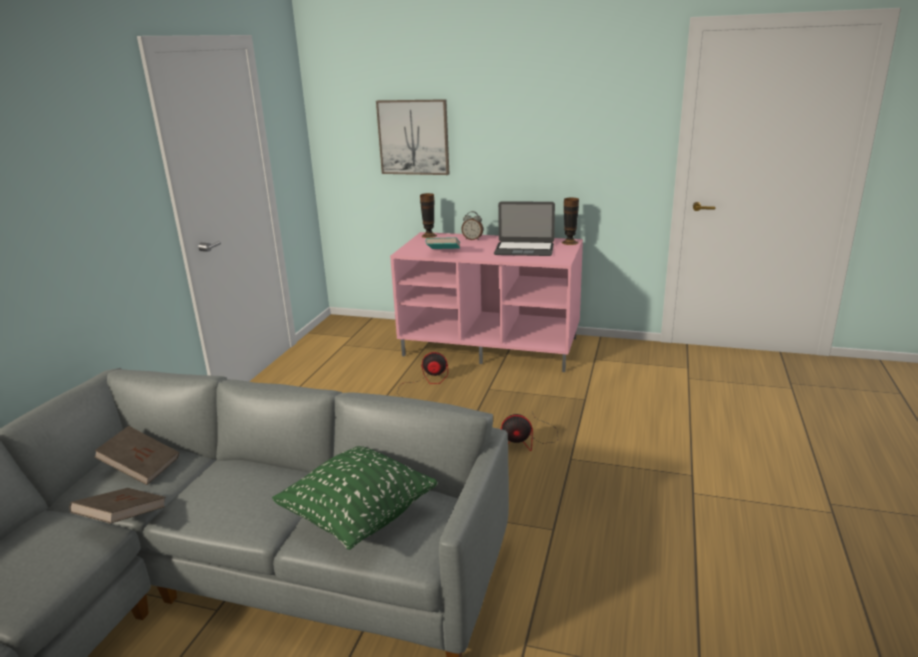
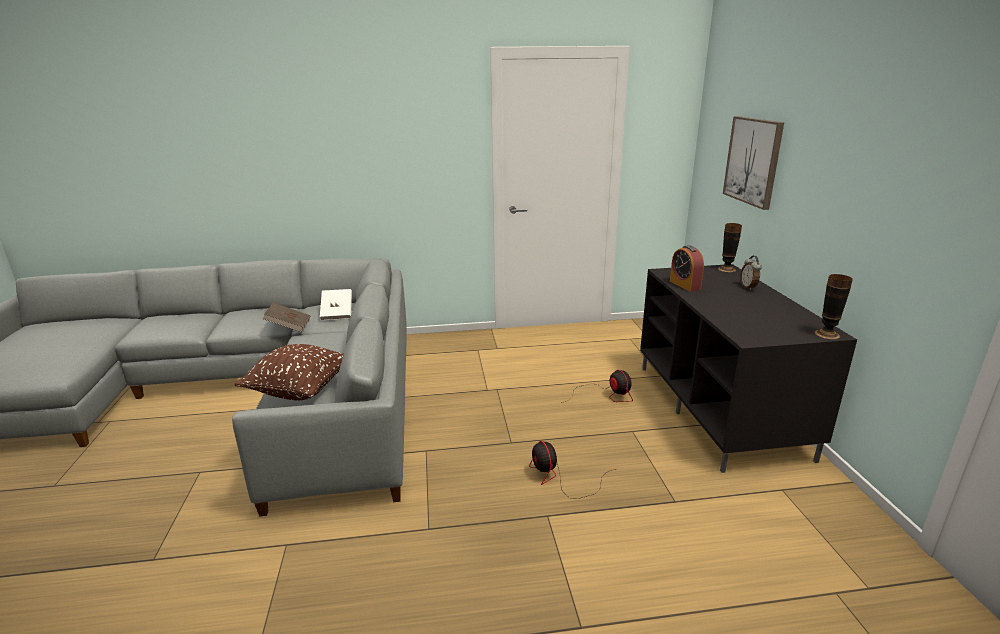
camera: 65 degrees right, 0 degrees up
(141, 468) = (337, 313): brown book -> white book
(359, 517) = (300, 390): green pillow -> brown pillow
(443, 253) = (684, 285): turquoise book -> alarm clock
(492, 346) = (720, 410): pink tv stand -> black tv stand
(524, 249) = (758, 315): laptop -> none

